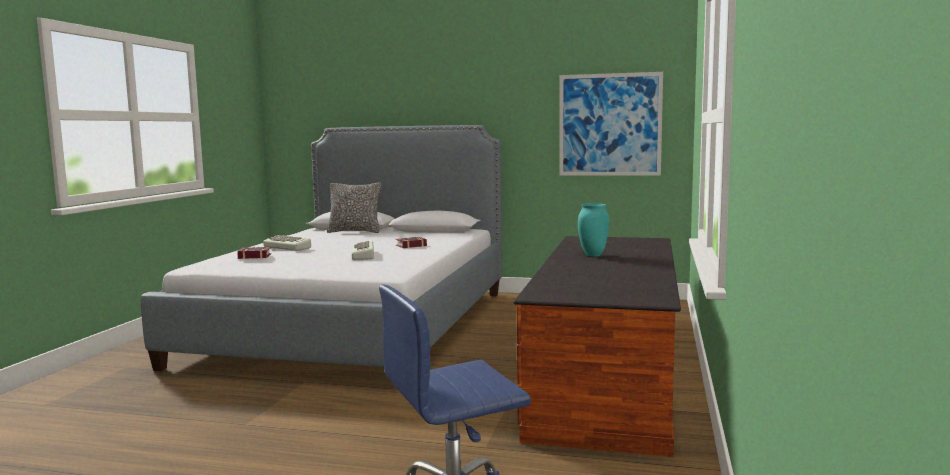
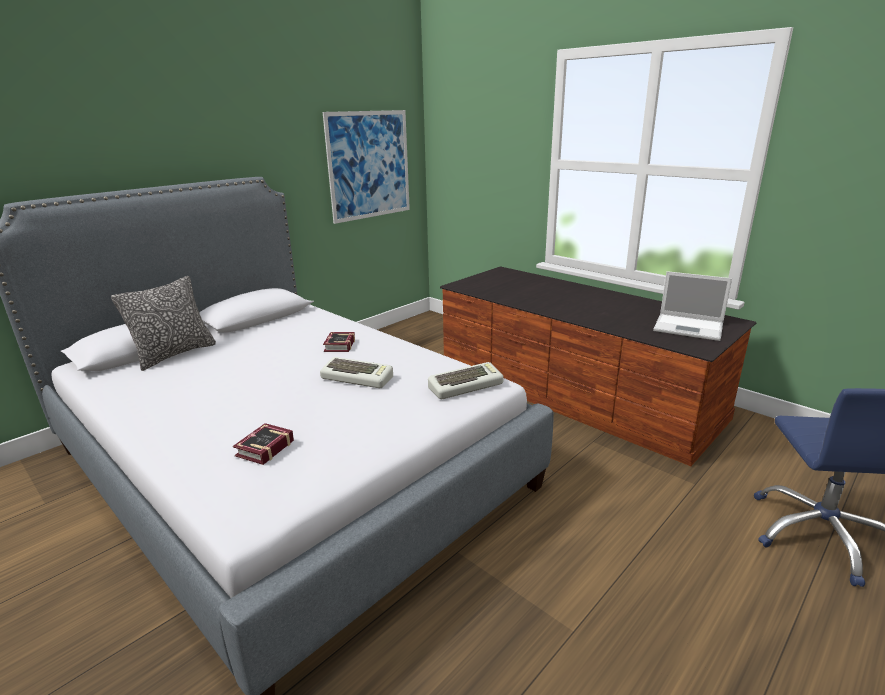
camera: 60 degrees left, 15 degrees up
(288, 247) = (227, 413): keyboard -> keyboard (465, 385)
(593, 255) = (547, 298): turquoise vase -> none
(598, 290) = (690, 327): none -> laptop

